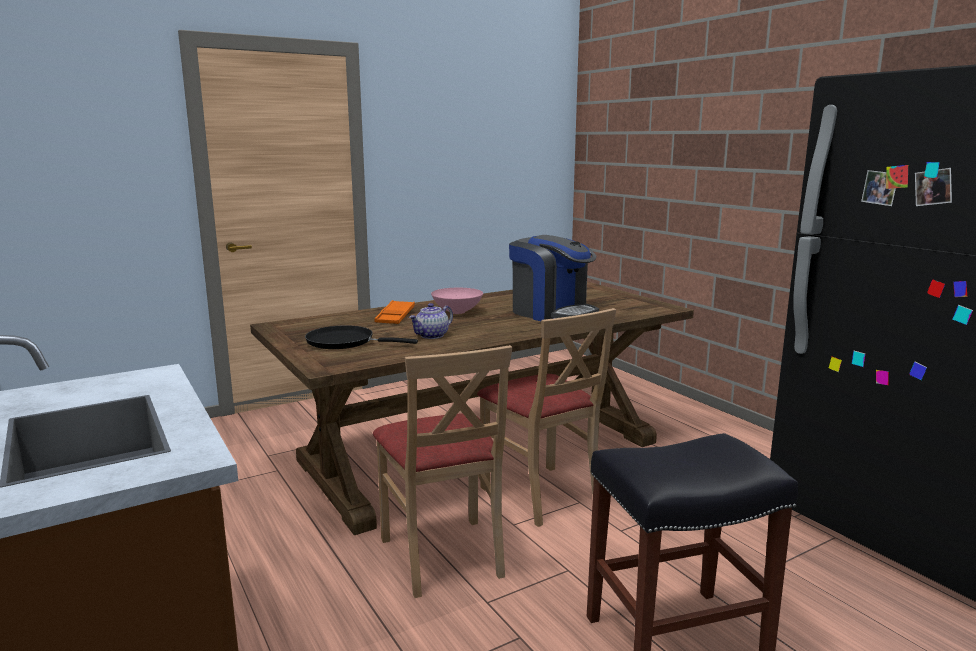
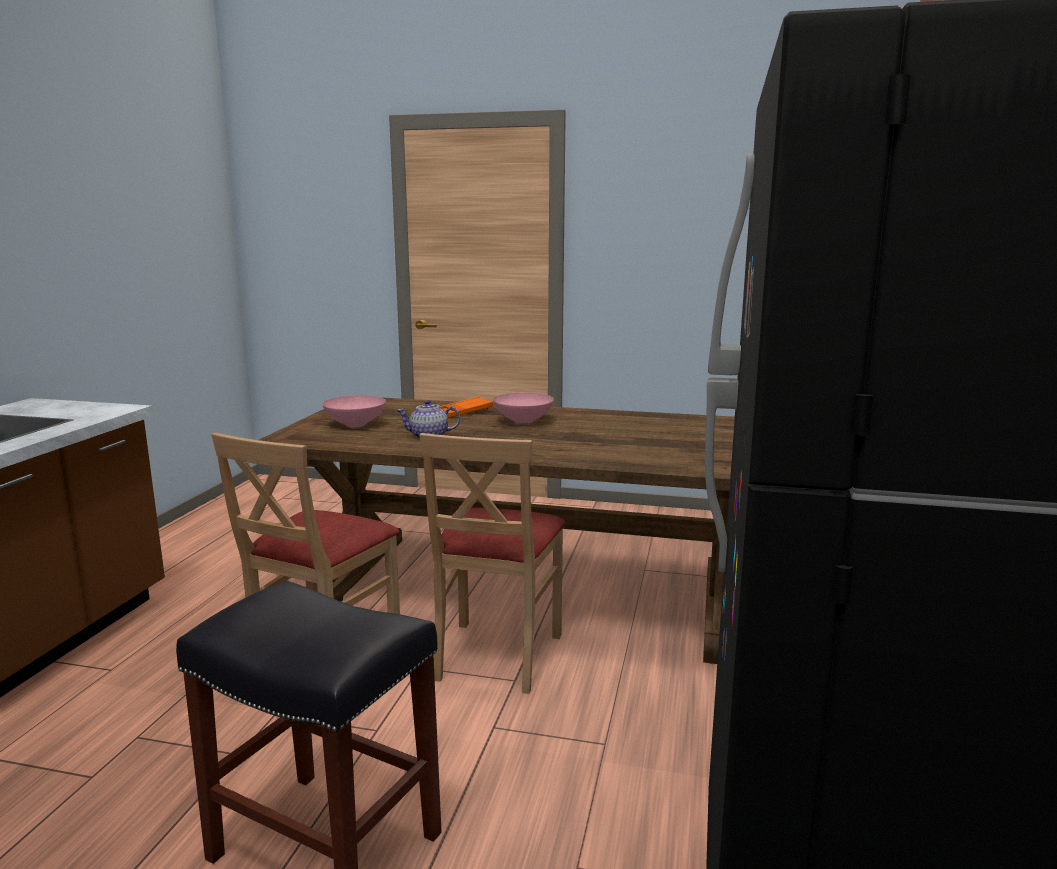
camera: 45 degrees right, 0 degrees up
(345, 342) = (356, 424): black frying pan -> pink bowl
(551, 312) = (607, 443): coffee machine -> none

